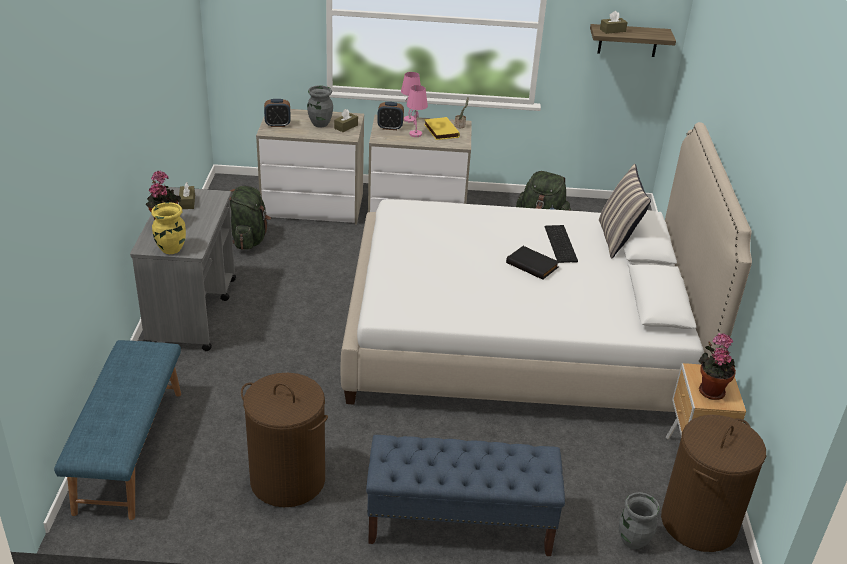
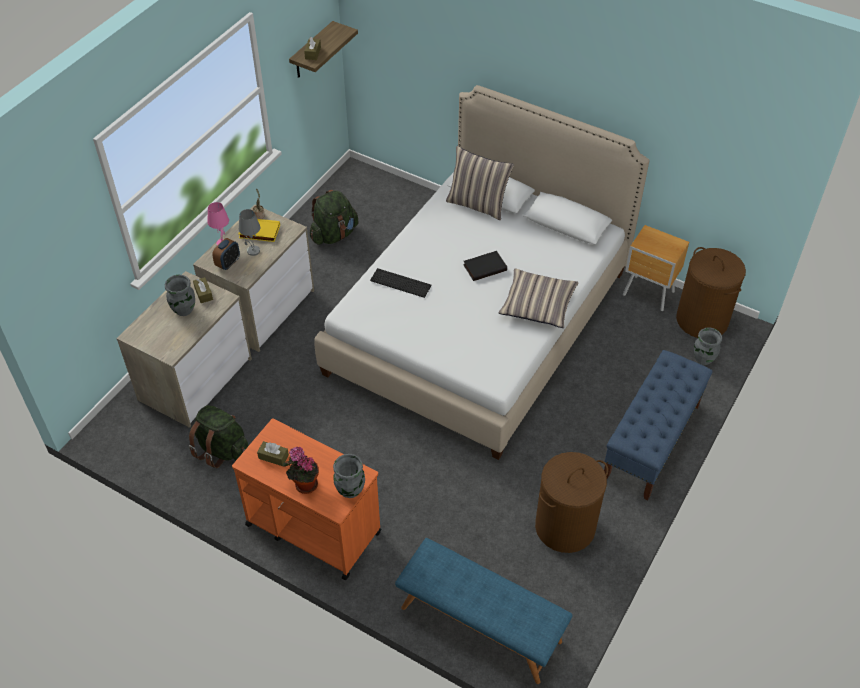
camera: 60 degrees left, 15 degrees up
(170, 249) = (350, 491): yellow vase -> grey vase
(192, 311) = (312, 528): grey cart -> orange cart
(277, 124) = (161, 342): alarm clock -> none
(415, 134) = (253, 251): pink table lamp -> grey table lamp
(514, 312) = (538, 304): none -> pillow
(562, 244) = (466, 238): keyboard -> keyboard (401, 282)
(710, 390) = (663, 247): potted plant -> none

